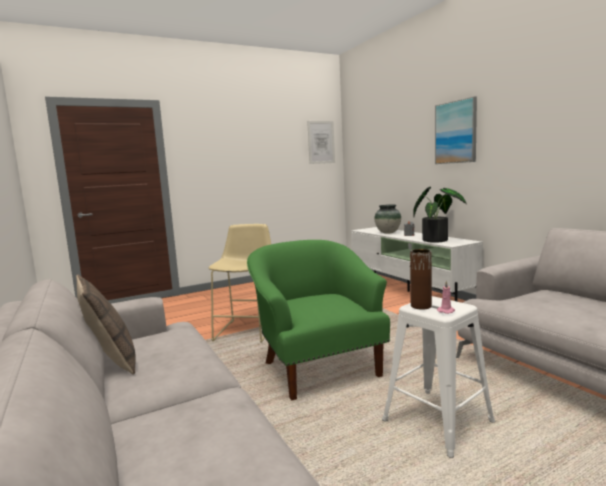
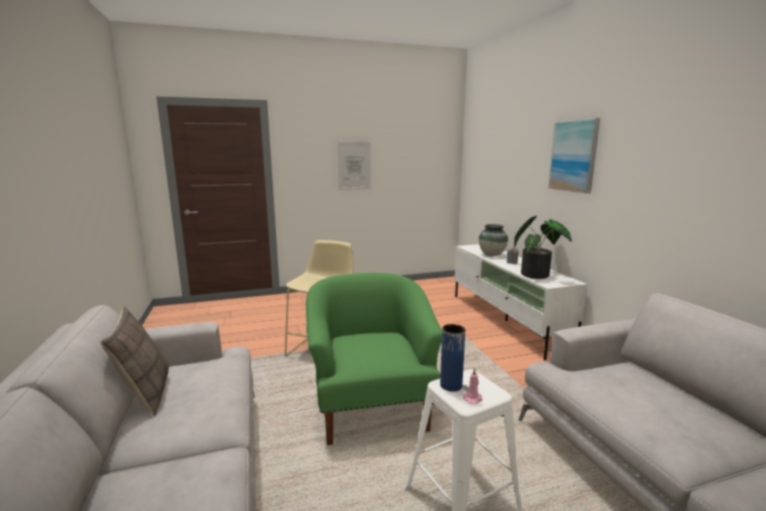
camera: 10 degrees right, 5 degrees up
(321, 142) = (438, 146): picture -> picture (354, 166)
(421, 306) = (451, 385): brown vase -> blue vase

